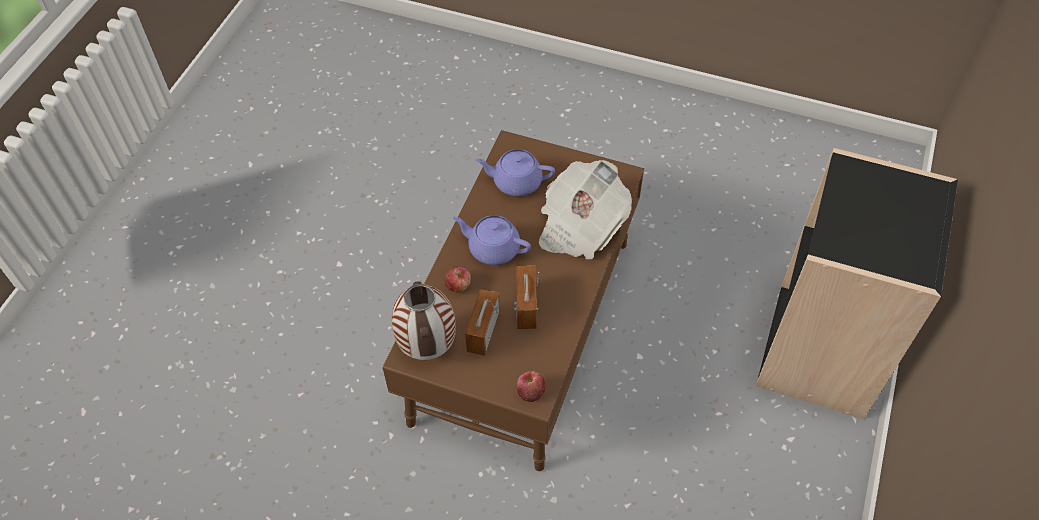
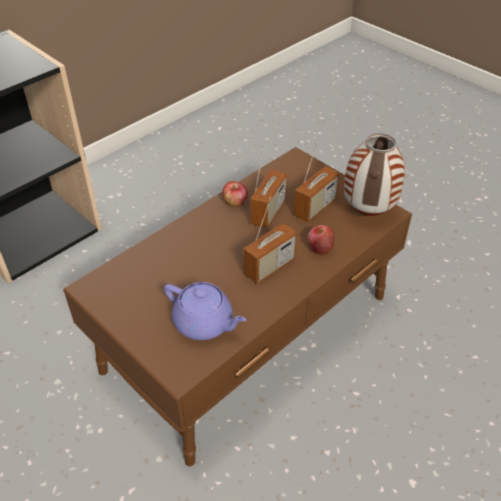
camera: 155 degrees left, 10 degrees down
(493, 248) = (269, 267): purple teapot -> radio
(530, 392) = (298, 163): apple -> apple (235, 202)
(579, 226) = (173, 257): newspaper -> none

